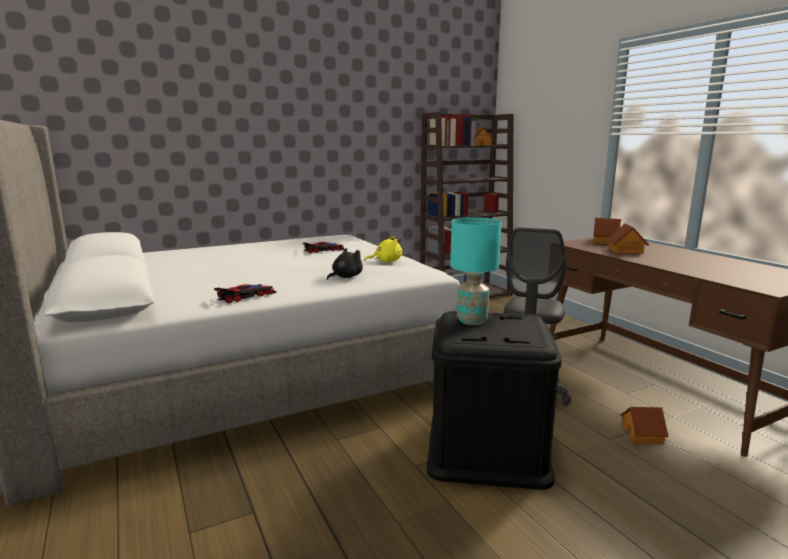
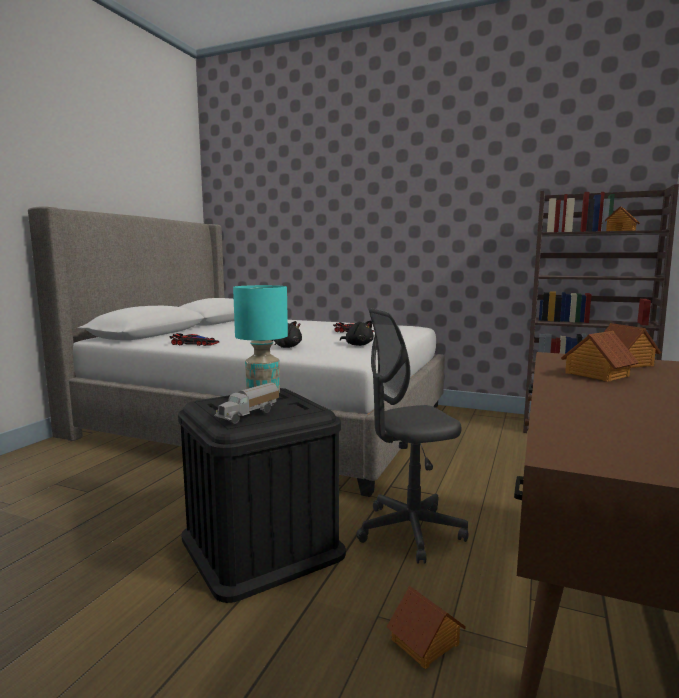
camera: 50 degrees right, 5 degrees down
(386, 261) = (358, 345): yellow plush toy -> black plush toy
(521, 335) = (249, 415): none -> toy truck

